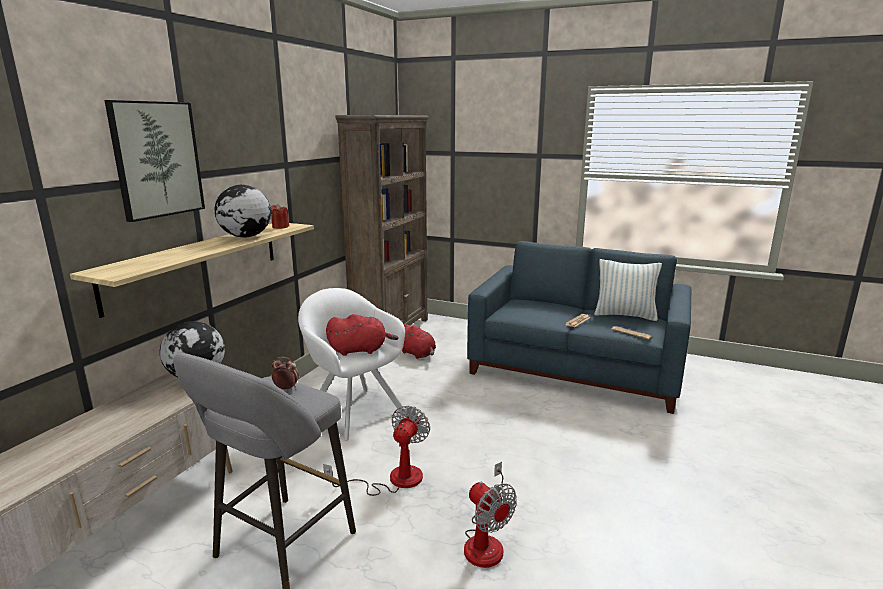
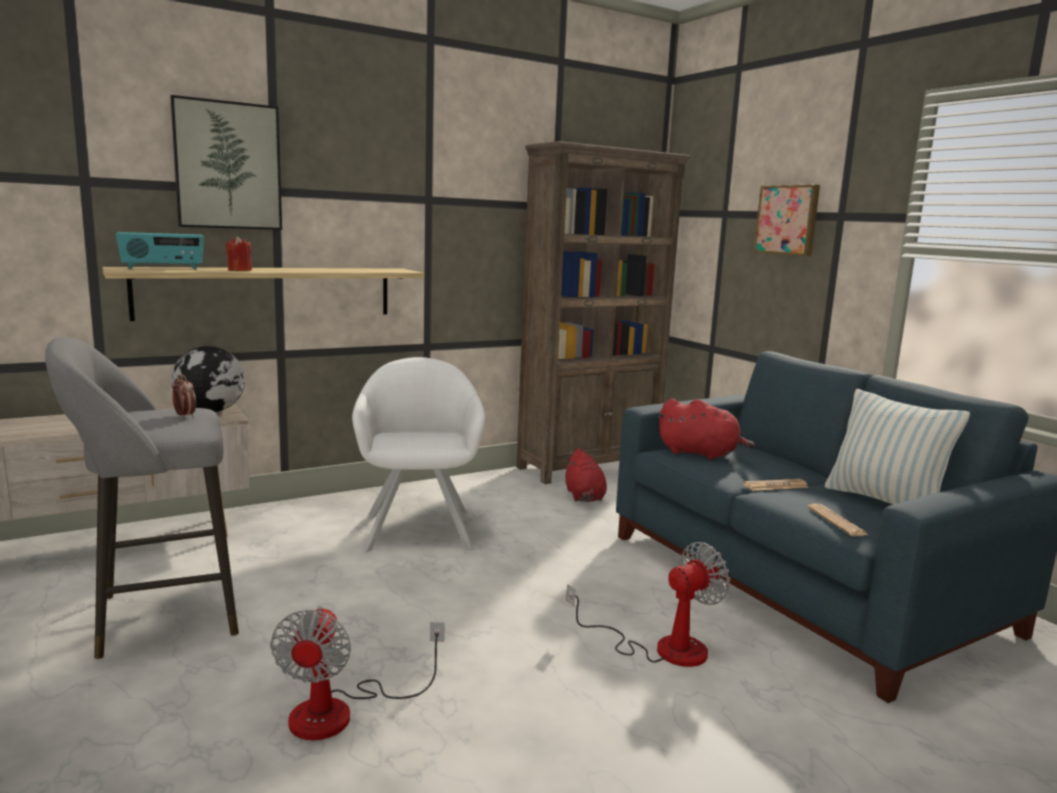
camera: 35 degrees right, 5 degrees down
(133, 264) = (163, 268): none -> radio
(245, 237) = (321, 270): globe -> none
(280, 227) = (384, 270): red candle -> red candle (239, 270)
(360, 350) = (422, 441): red plush toy -> red plush toy (701, 454)
(393, 480) = (348, 606): fan -> fan (662, 648)
(503, 158) = (788, 220): none -> picture

